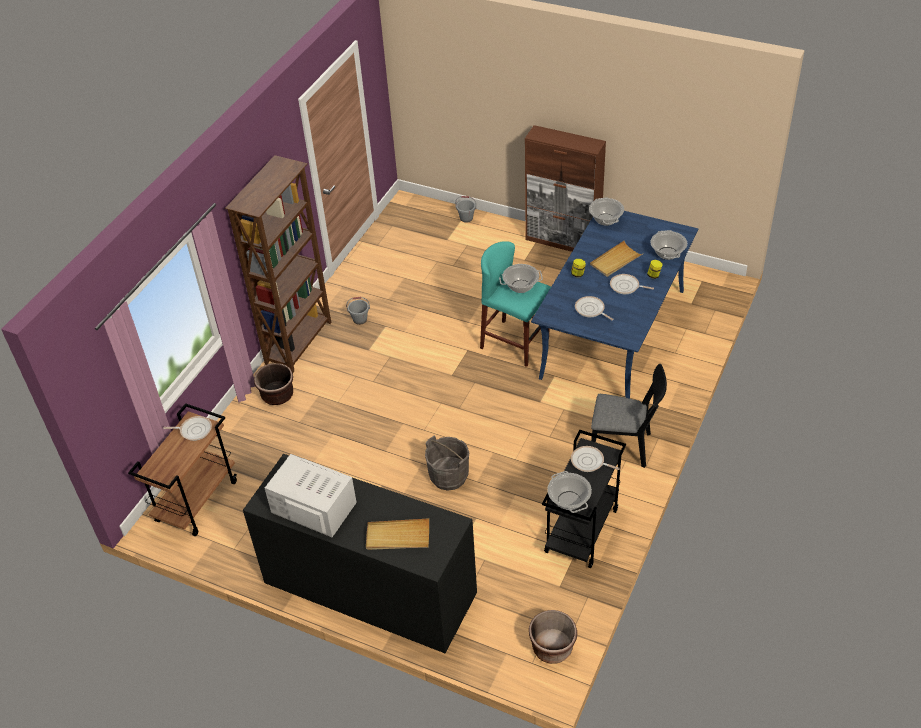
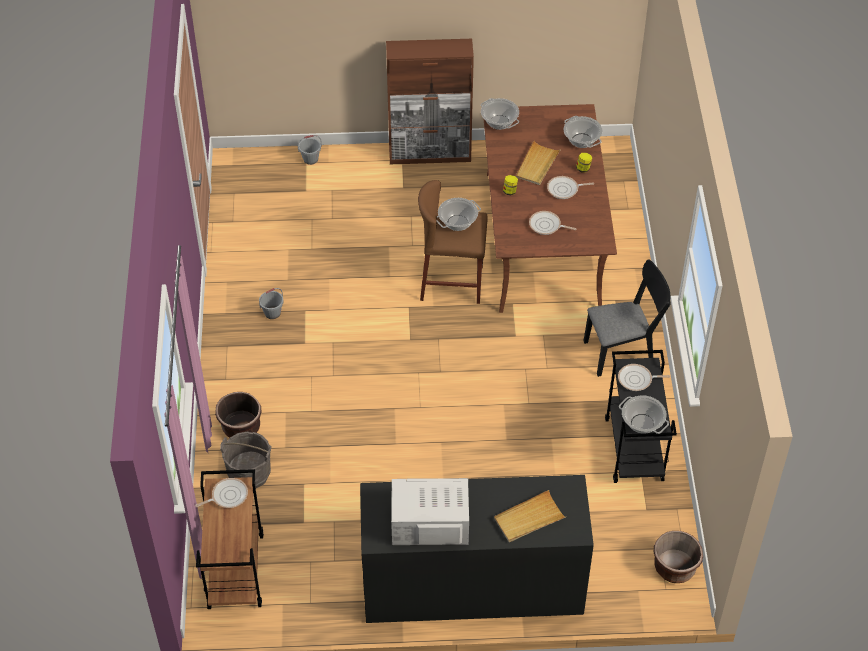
camera: 30 degrees left, 5 degrees up
(299, 343) = (224, 361): brown bookcase -> none
(448, 476) = (476, 445): grey bucket -> grey bucket (249, 473)
(515, 343) = (452, 283): turquoise stool -> brown stool
(614, 334) = (543, 239): blue dining table -> brown dining table

